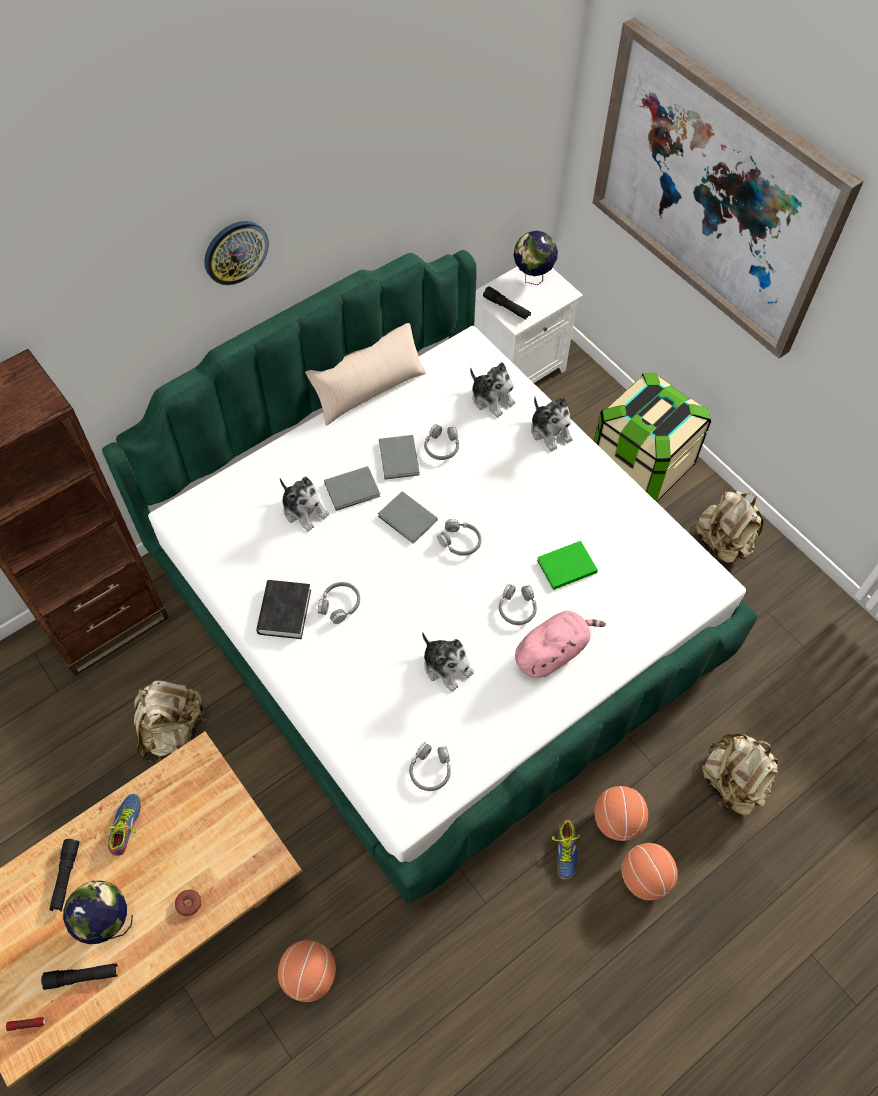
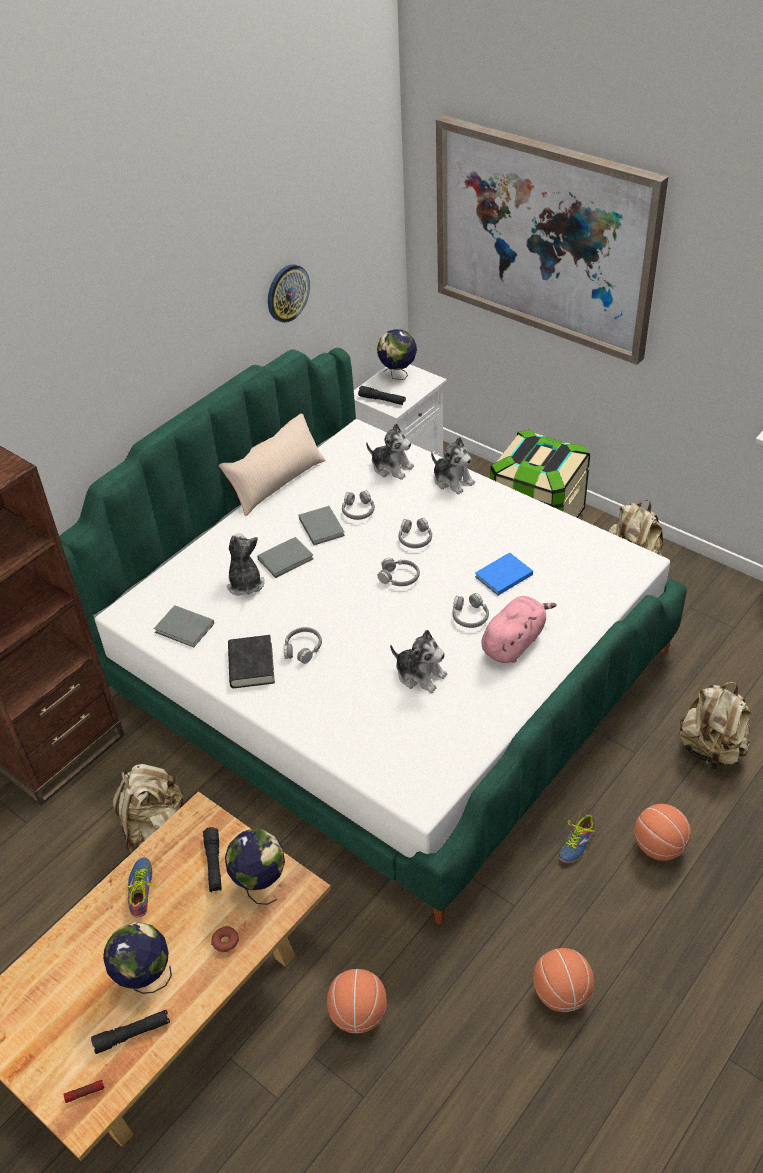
camera: 10 degrees left, 15 degrees down
(66, 877) = (90, 949): black flashlight -> black flashlight (214, 864)
(235, 252) = (147, 343): wall clock -> wall clock (287, 293)
(236, 850) = (260, 884): none -> globe
(304, 510) = (245, 583): plush toy -> plush toy turned 135 degrees counterclockwise
(408, 520) = (345, 571): grey book -> grey book (185, 629)
(430, 770) = (433, 759): grey headphones -> grey headphones (415, 538)
(563, 851) = (574, 843): shoe -> shoe turned 45 degrees clockwise
(565, 566) = (502, 576): green book -> blue book
(617, 821) = (616, 805): basketball -> basketball (561, 994)

